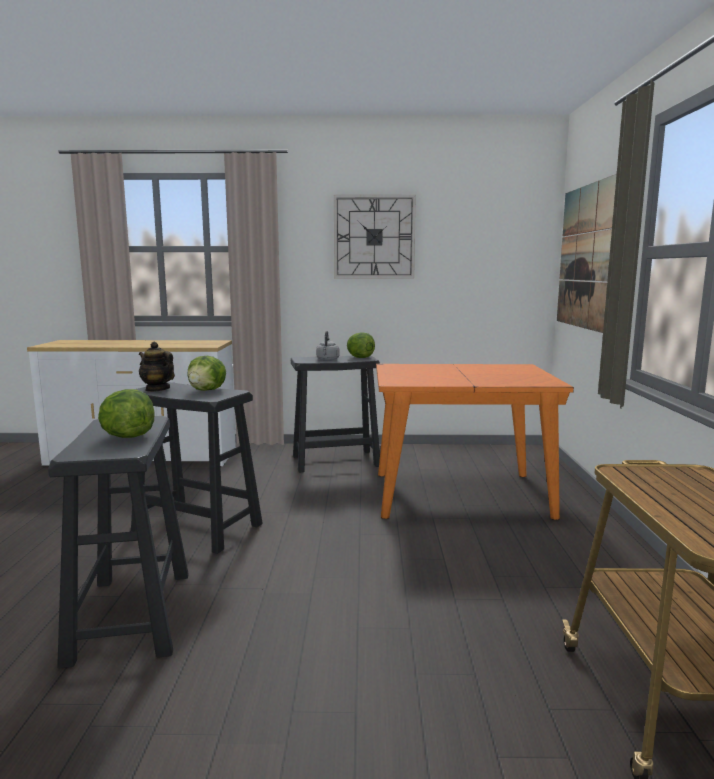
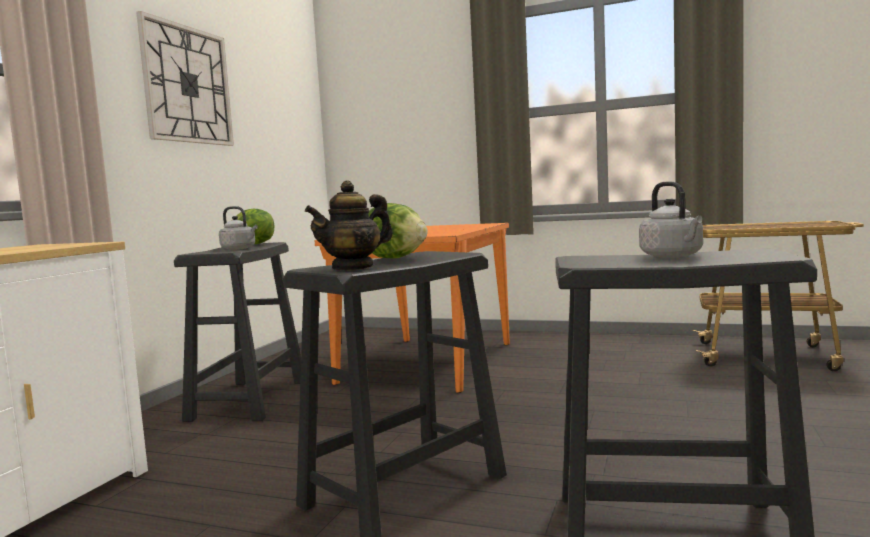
camera: 70 degrees left, 5 degrees down
(127, 436) = (673, 256): lettuce -> grey kettle
(586, 257) = (394, 127): picture -> none

